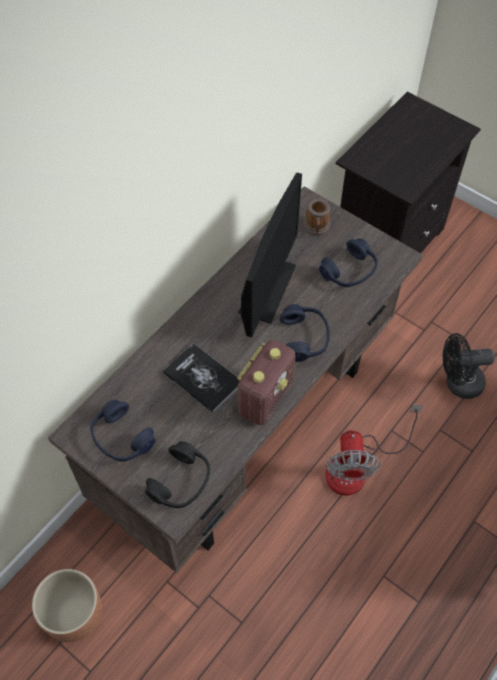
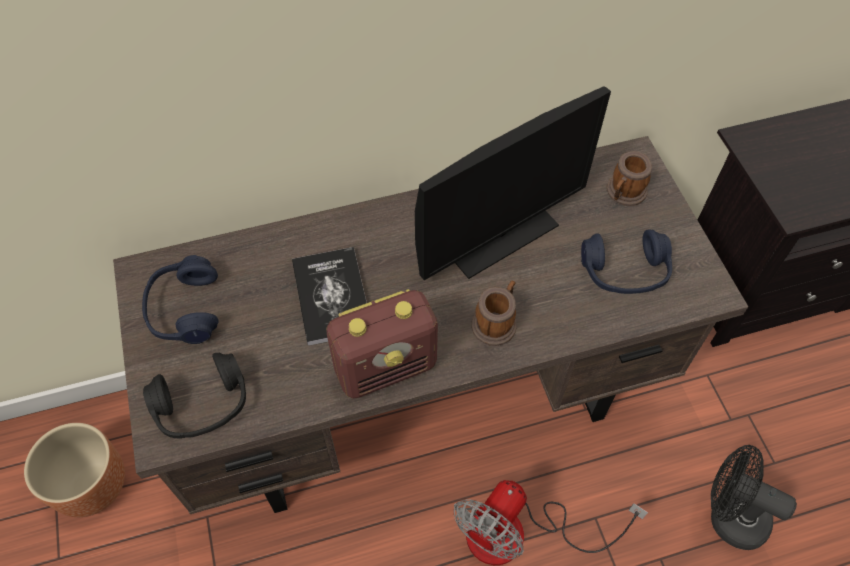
camera: 35 degrees right, 0 degrees up
(304, 338) = (496, 322): blue headphones -> mug

